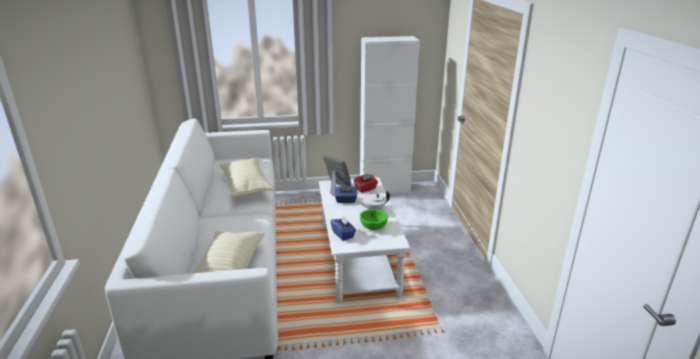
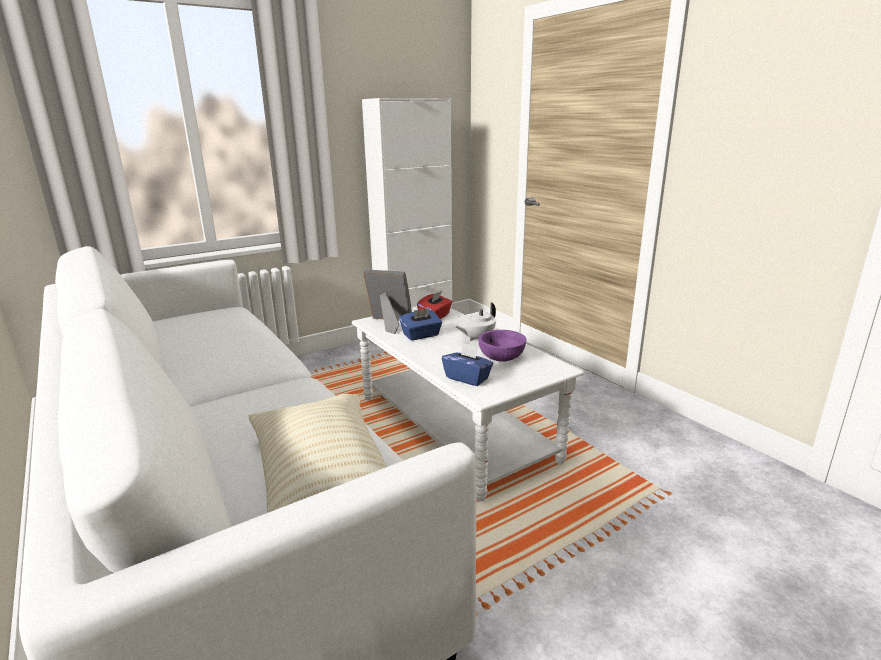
camera: 25 degrees left, 5 degrees down
(246, 186) = (237, 344): beige pillow -> none
(373, 227) = (501, 358): green bowl -> purple bowl

